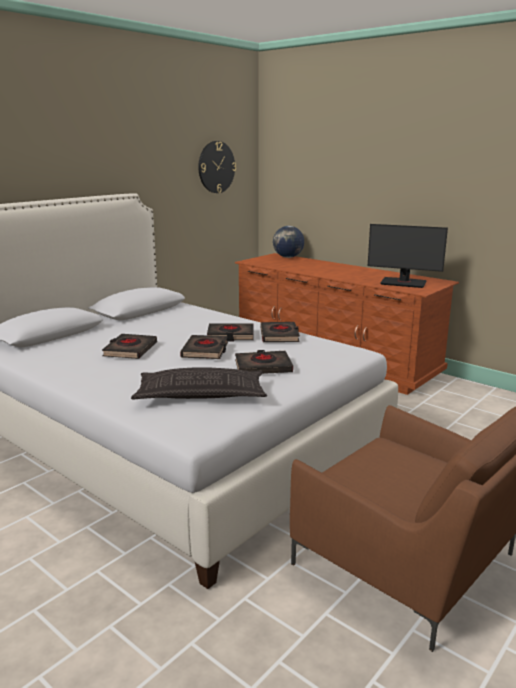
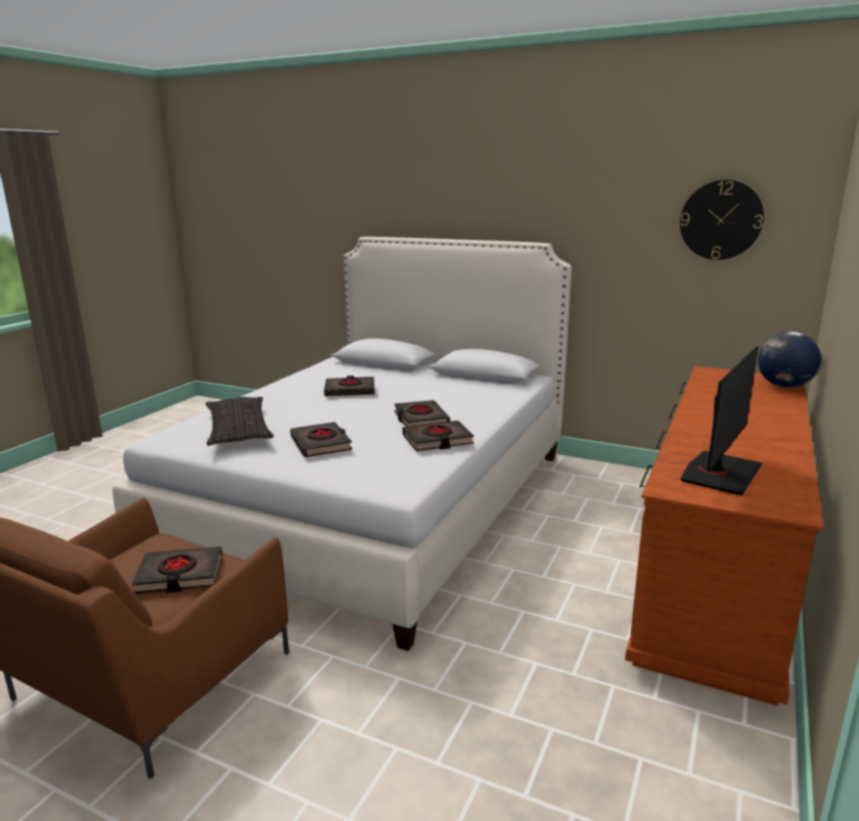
camera: 75 degrees right, 0 degrees up
(205, 351) = (360, 415): black book -> black book (180, 575)
(403, 283) = (720, 473): monitor -> monitor turned 150 degrees counterclockwise

